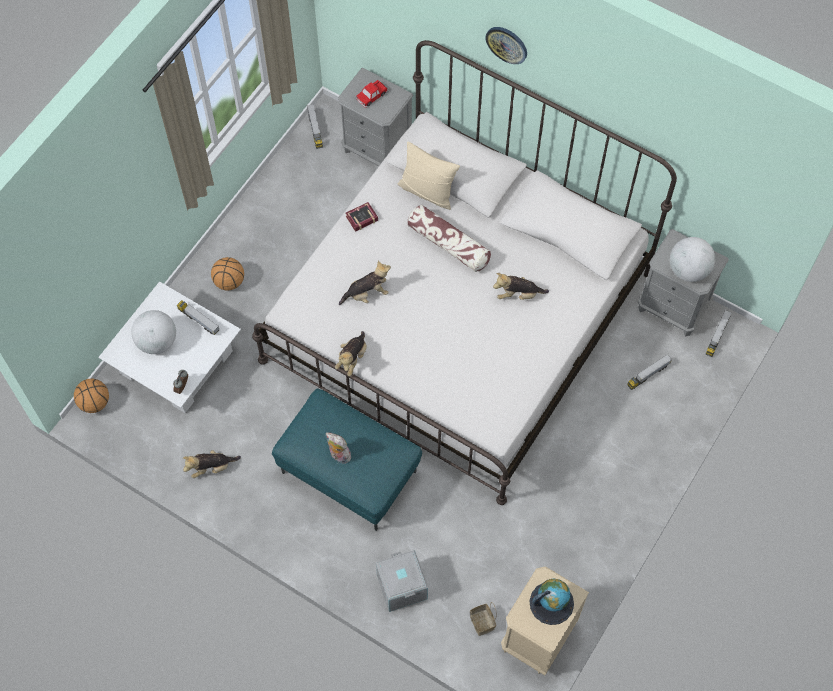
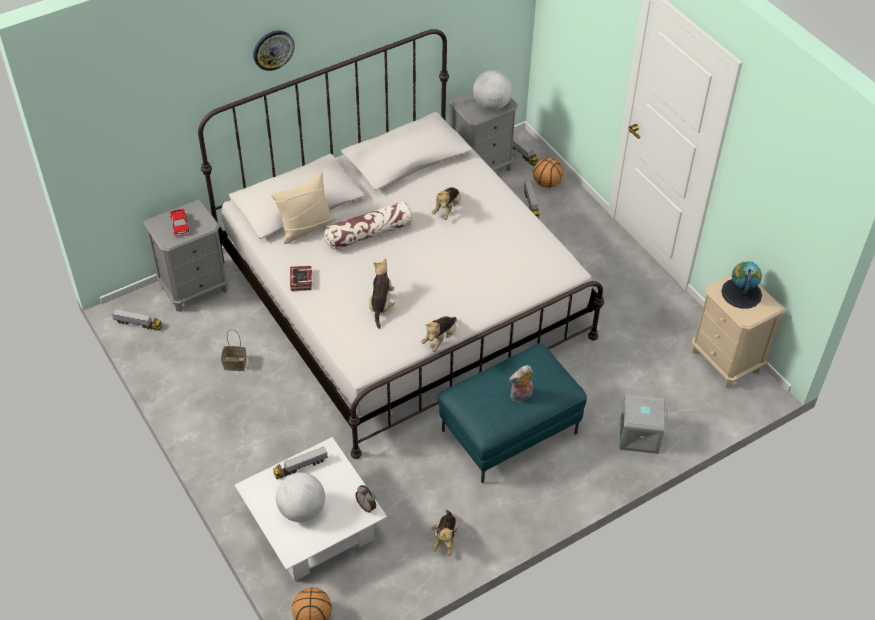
camera: 65 degrees left, 15 degrees down
(230, 281) = (253, 450): basketball -> basketball (547, 183)
(352, 358) = (440, 339): plush toy -> plush toy turned 75 degrees clockwise
(481, 622) = (696, 393): basket -> basket (234, 364)

